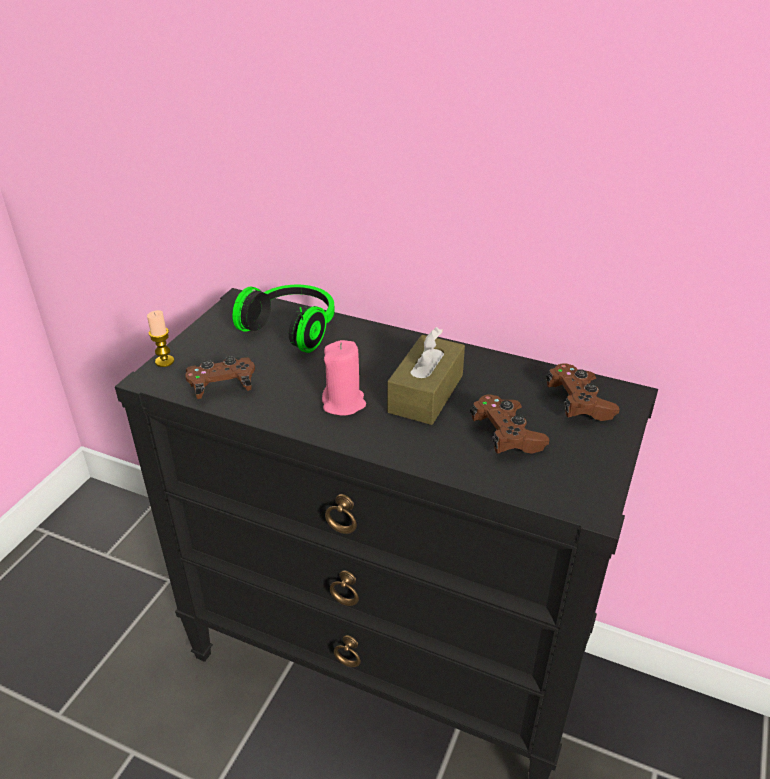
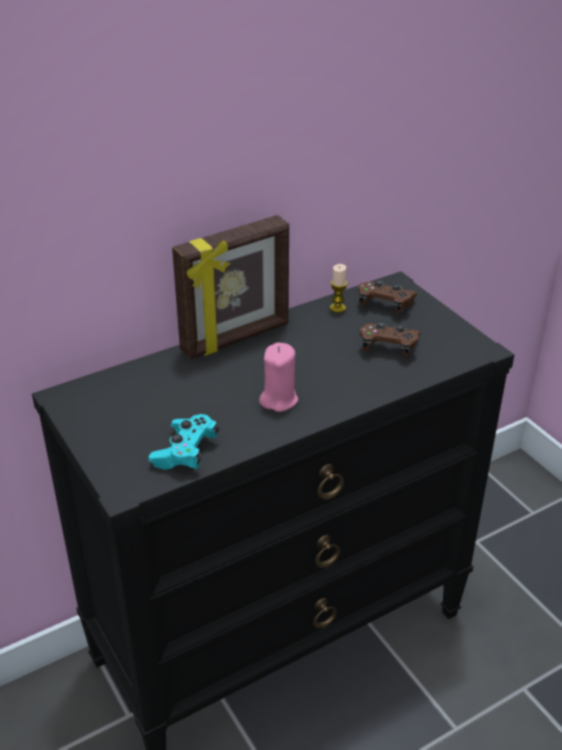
camera: 55 degrees left, 0 degrees up
(164, 361) = (107, 473): candle -> candle (337, 308)
(222, 386) = (185, 452): brown game controller -> turquoise game controller
(293, 328) = (146, 384): headphones -> none
(408, 342) = (236, 338): none -> picture frame
(426, 393) = (308, 359): brown tissue box -> none

